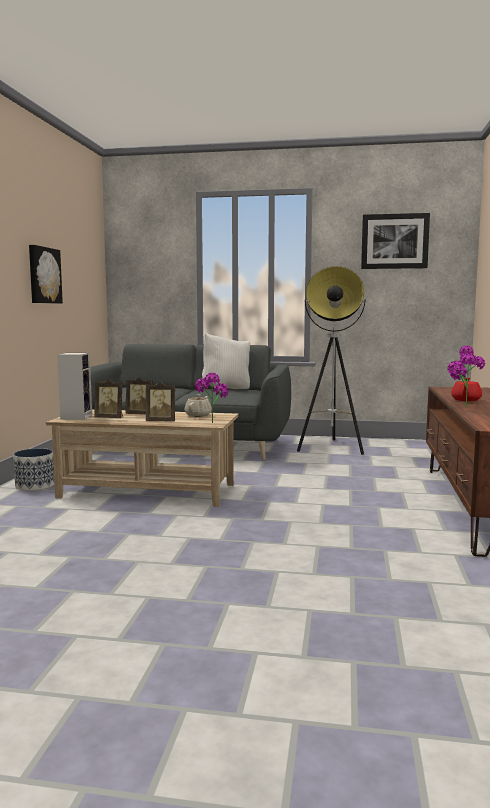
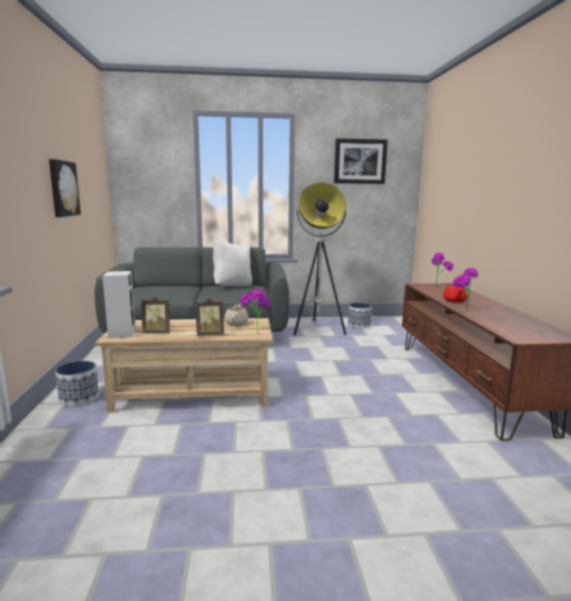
camera: 15 degrees left, 5 degrees up
(140, 415) = (183, 325): picture frame -> none
(389, 446) = (359, 325): none -> planter

